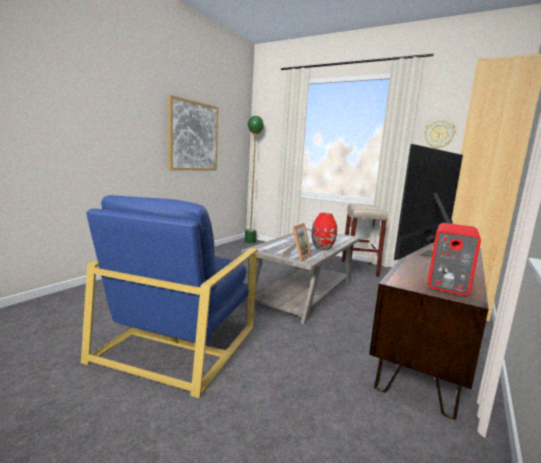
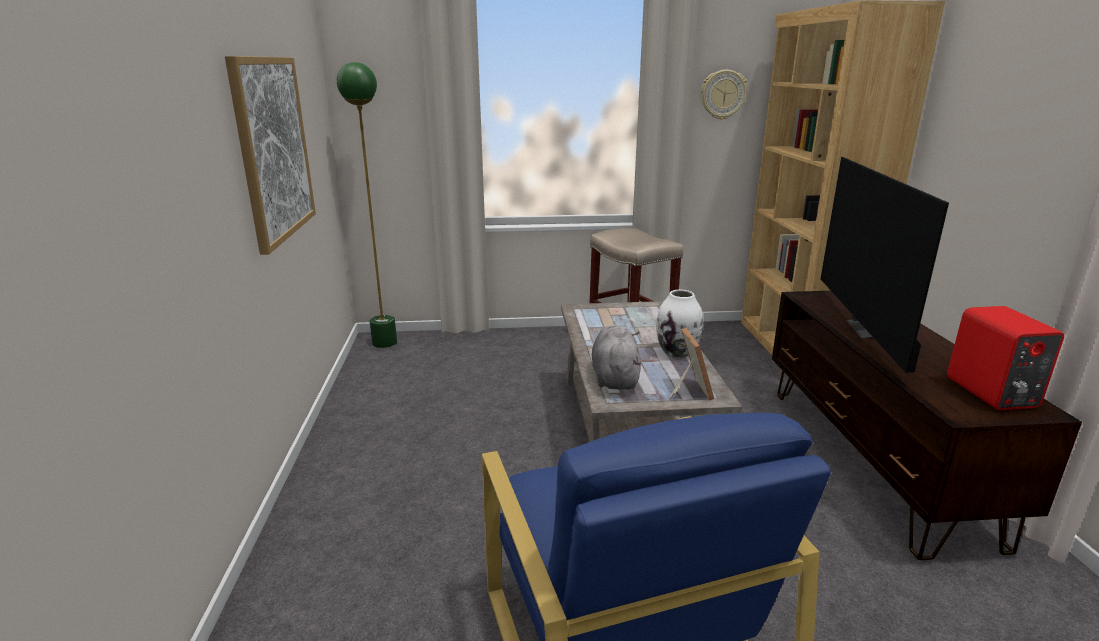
camera: 35 degrees left, 10 degrees up
(274, 246) = (615, 377): none -> grey plush toy
(322, 248) = (677, 352): red vase -> white vase

